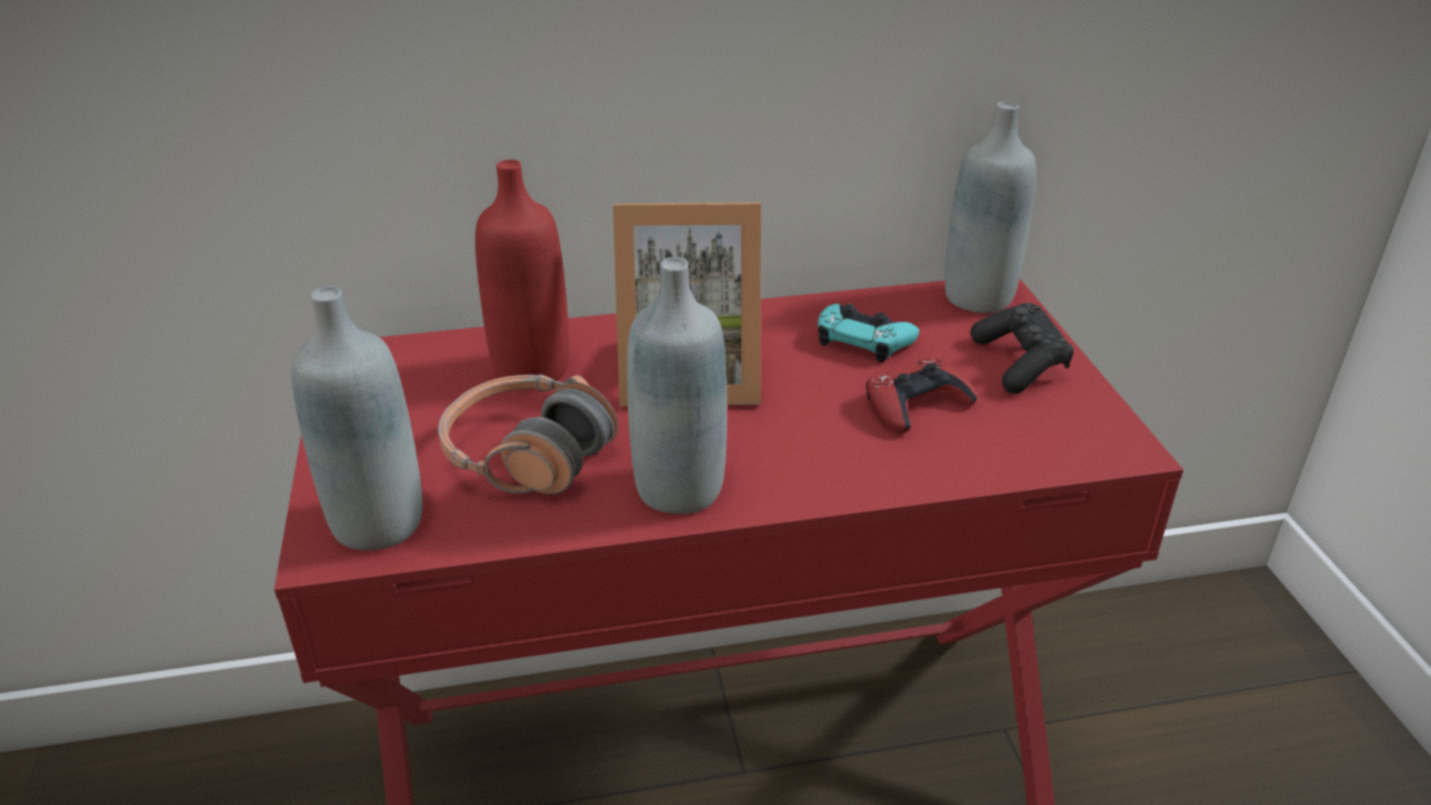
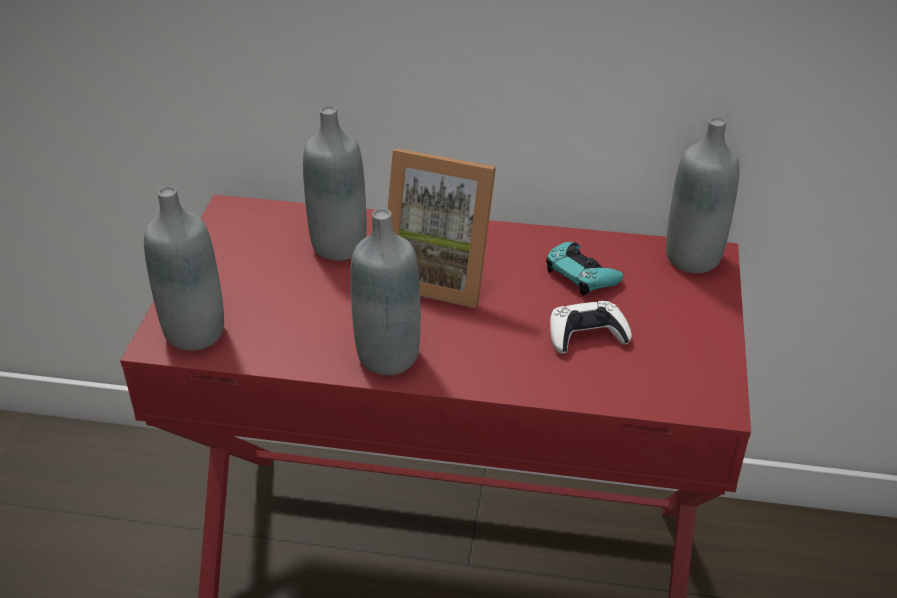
camera: 20 degrees right, 5 degrees up
(528, 455) = (305, 308): headphones -> none
(531, 370) = (339, 246): red bottle -> grey bottle
(916, 404) = (587, 334): red game controller -> white game controller
(1019, 364) = (685, 320): black game controller -> none

